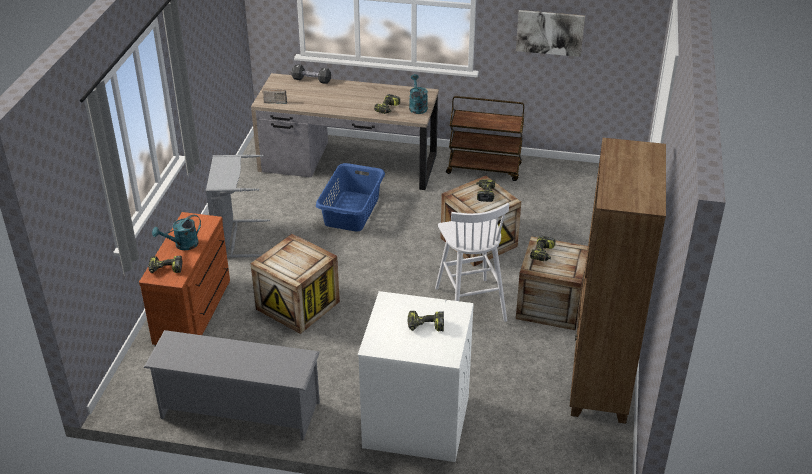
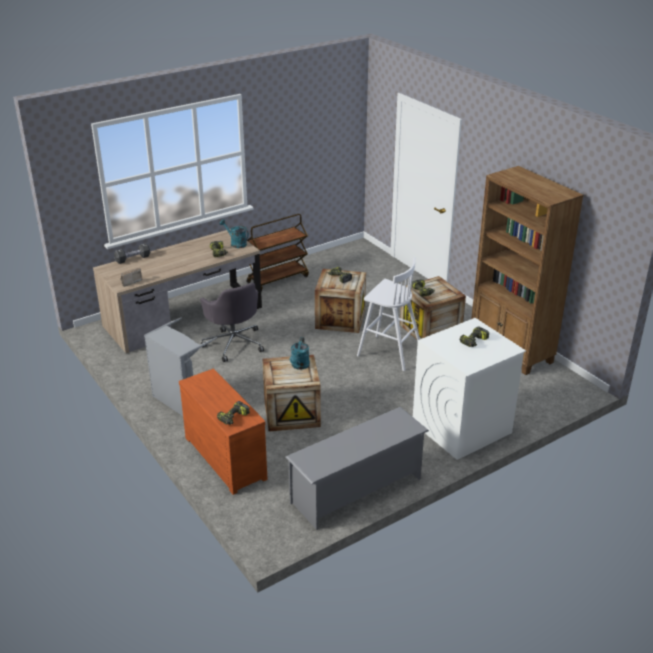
camera: 45 degrees left, 5 degrees down
(182, 245) = (218, 398): turquoise watering can -> turquoise watering can (299, 366)
(351, 211) = (234, 343): blue laundry basket -> grey office chair
(550, 32) = (296, 155): picture -> none

